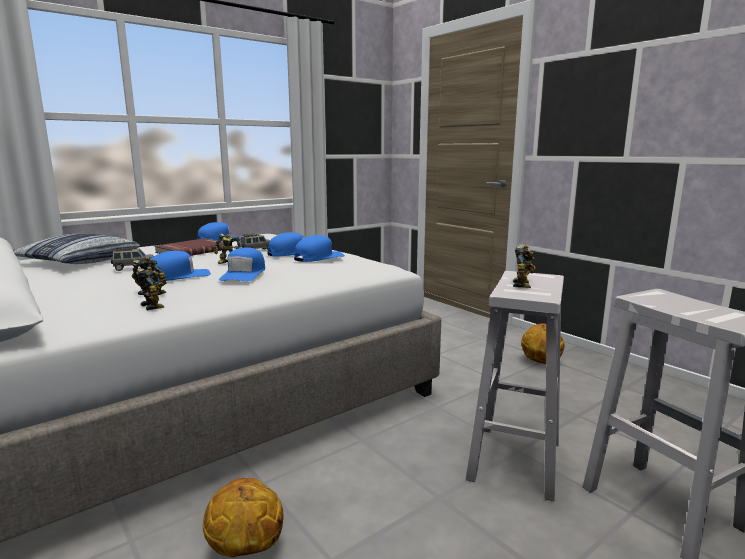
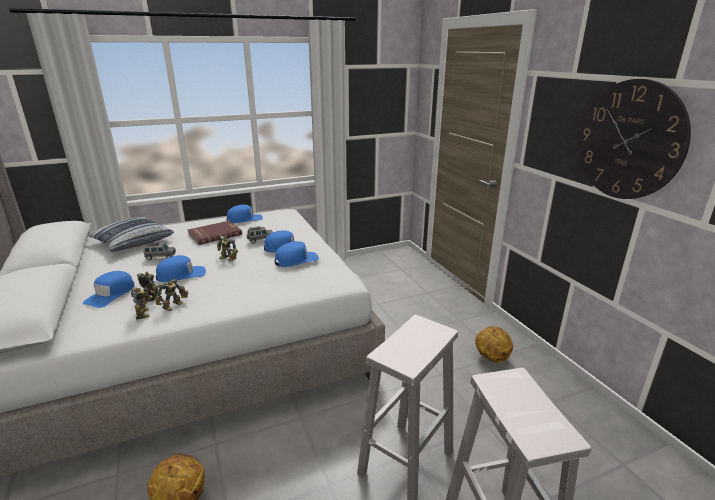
camera: 15 degrees right, 10 degrees up
(244, 274) = (226, 279): blue cap -> blue cap (111, 294)
(523, 284) = (410, 341): toy robot -> toy robot (174, 306)
(659, 99) = (628, 140): none -> wall clock

